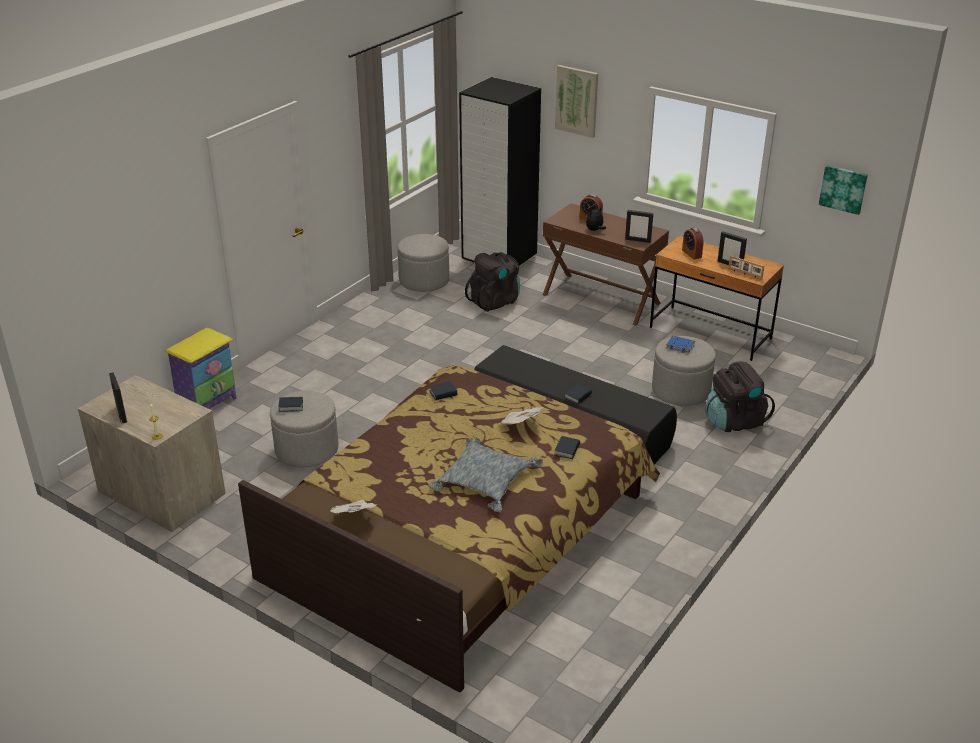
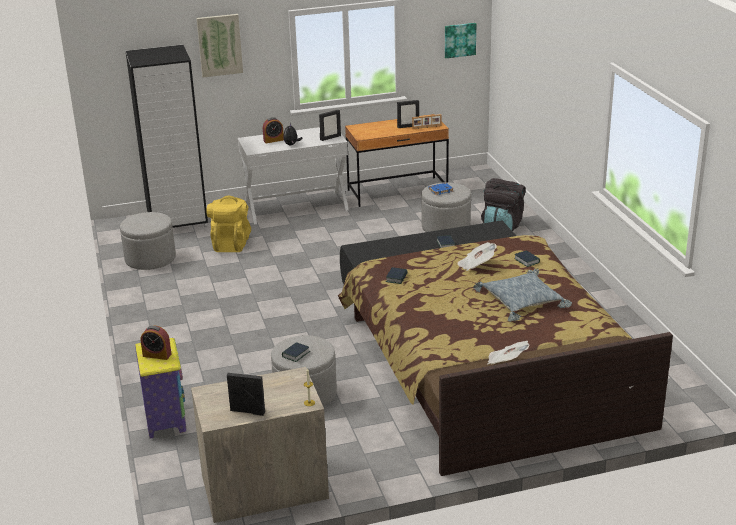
camera: 50 degrees left, 5 degrees down
(495, 301) = (231, 244): black backpack -> yellow backpack
(601, 299) = (296, 207): brown console table -> white console table
(691, 253) = (375, 131): alarm clock -> alarm clock (157, 355)

